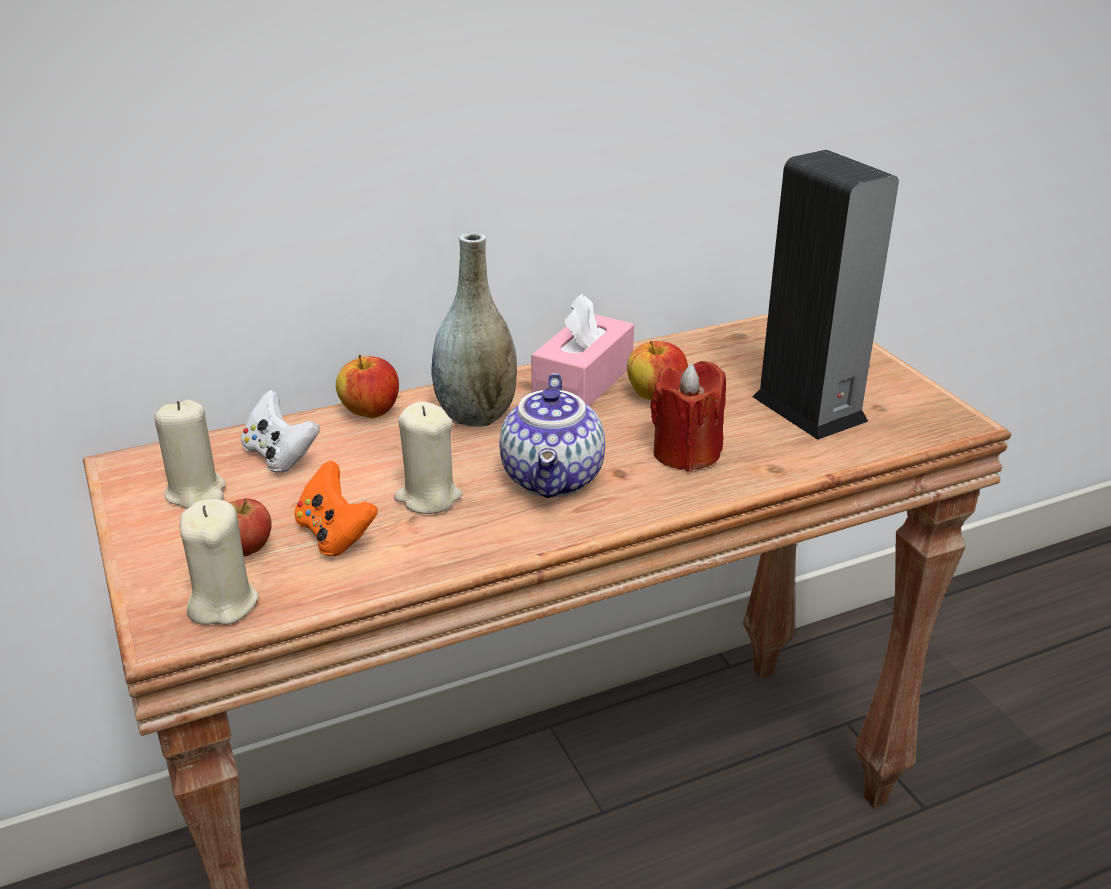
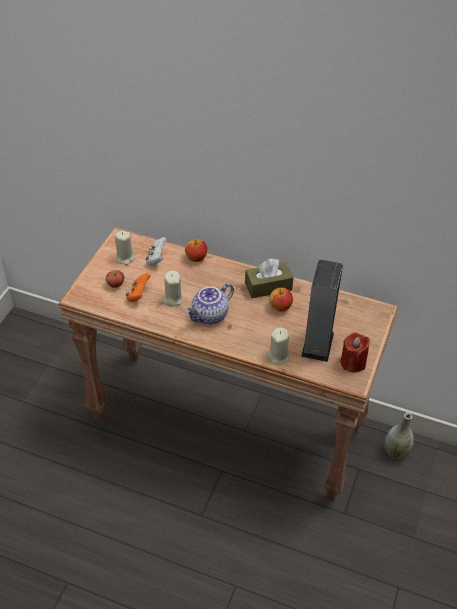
camera: 45 degrees right, 15 degrees up
(222, 603) = (94, 297): beige candle -> beige candle (278, 355)
(476, 415) = (221, 279): grey vase -> grey vase (396, 451)
(583, 381) = (268, 286): pink tissue box -> brown tissue box
(686, 453) = (256, 333): red candle -> red candle (353, 362)

